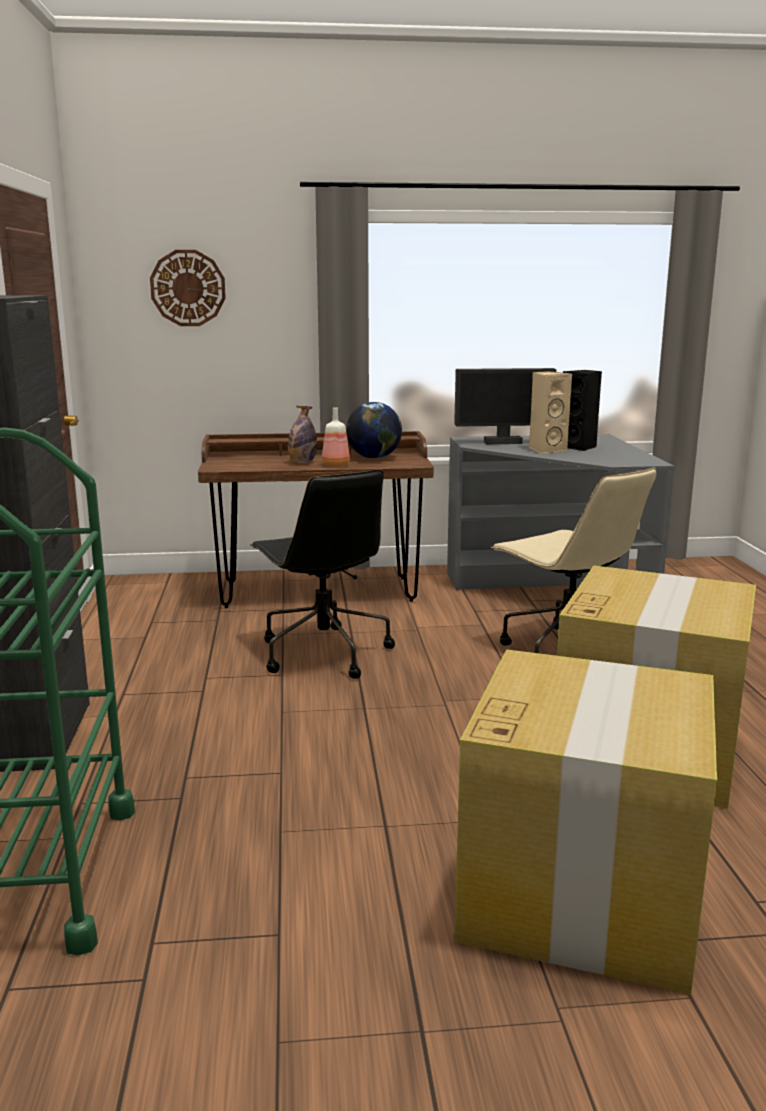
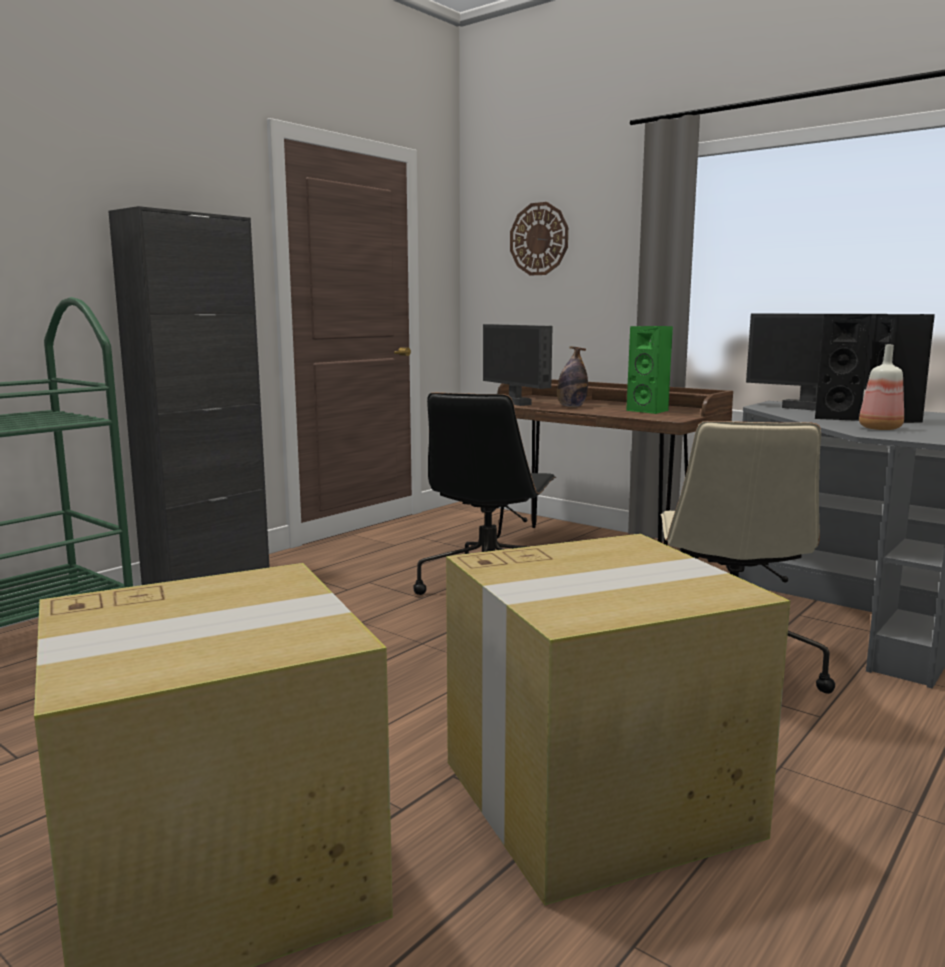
camera: 45 degrees right, 5 degrees down
(243, 465) = (516, 403): none -> monitor
(335, 465) = (591, 411): bottle -> bottle (878, 428)
(374, 458) = (650, 411): globe -> green speaker
(546, 450) = (836, 417): beige speaker -> black speaker

